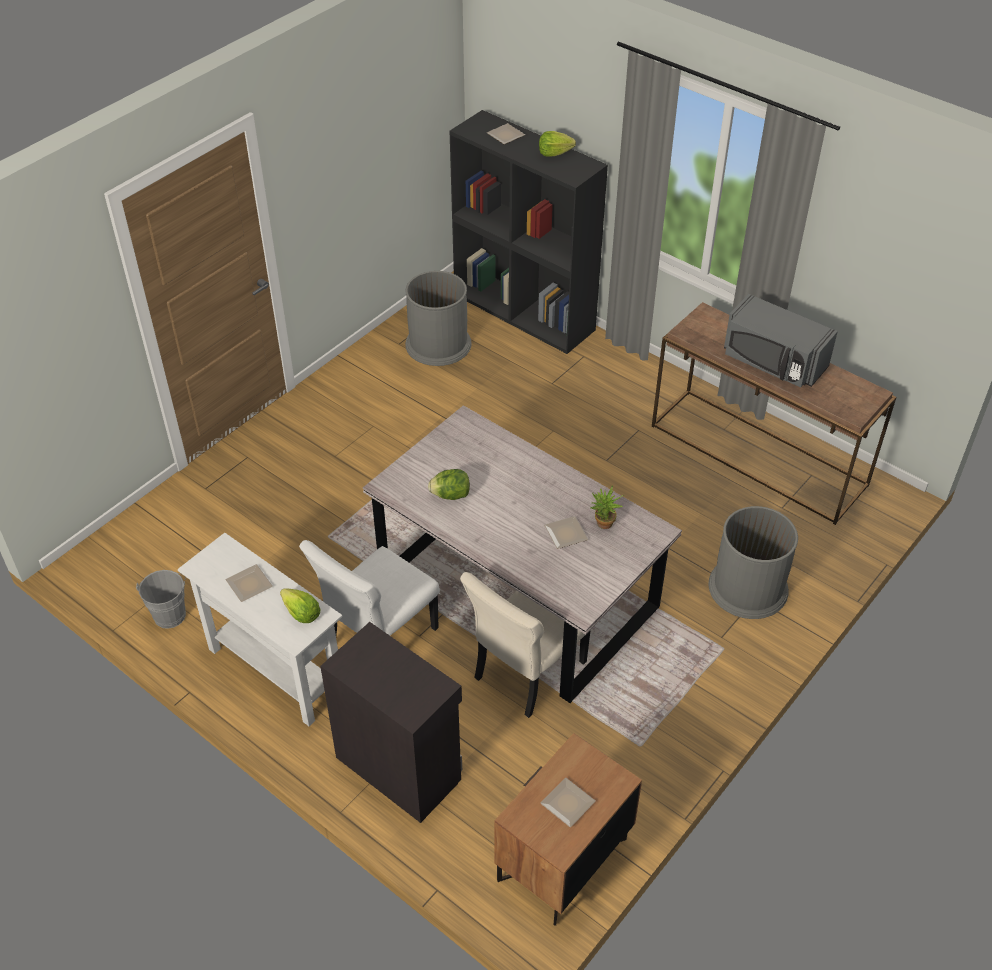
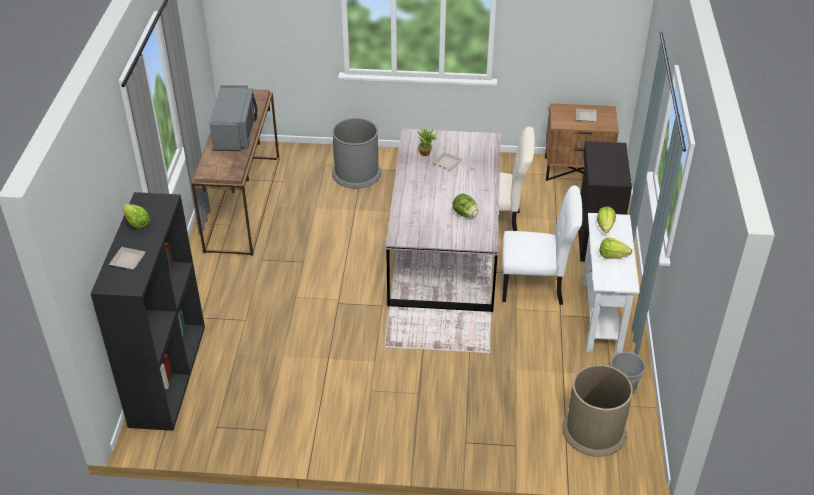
camera: 125 degrees left, 5 degrees down
(153, 555) = (594, 430): none -> brown trash can
(251, 585) = (612, 255): plate -> lettuce
(438, 344) = (247, 405): grey trash can -> none

